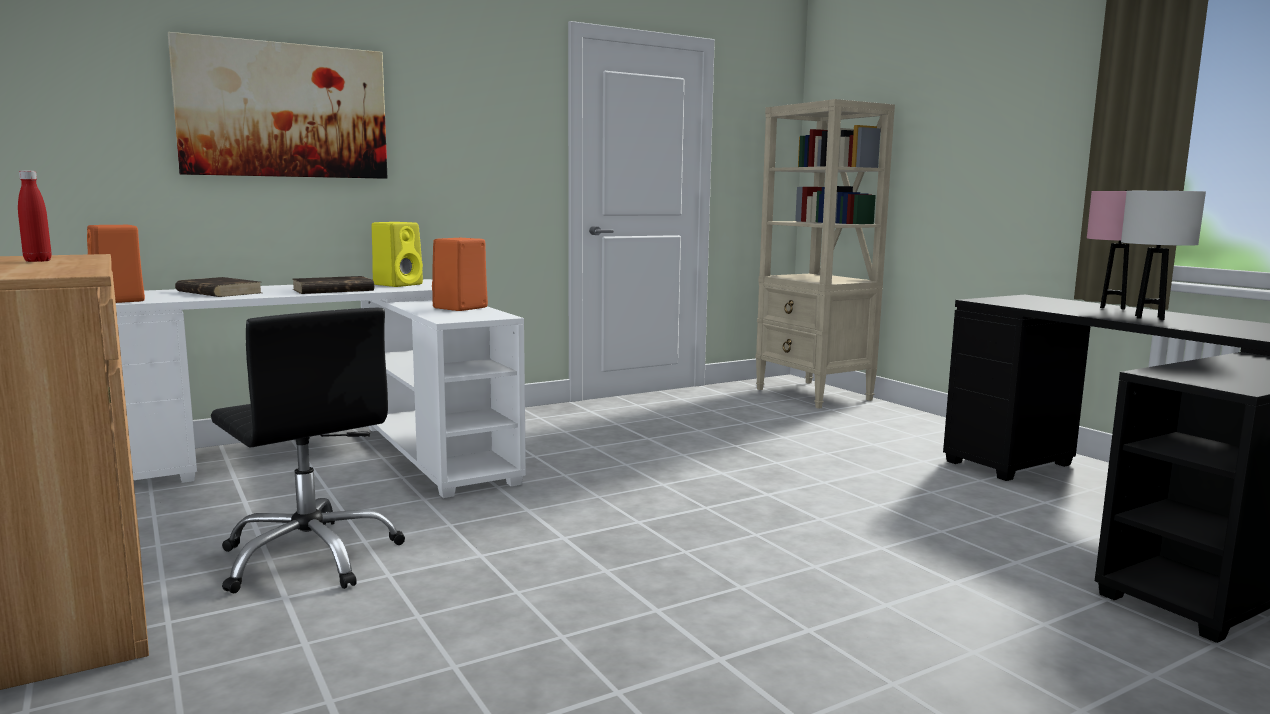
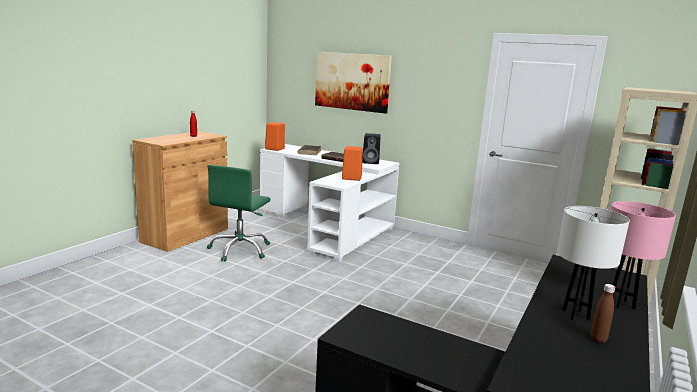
camera: 60 degrees right, 5 degrees up
(310, 557) = (240, 250): black office chair -> green office chair
(399, 284) = (371, 162): yellow speaker -> black speaker
(1213, 322) = (598, 339): none -> brown bottle

